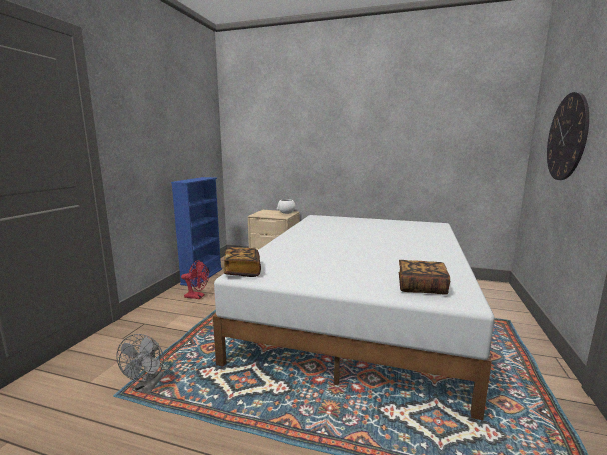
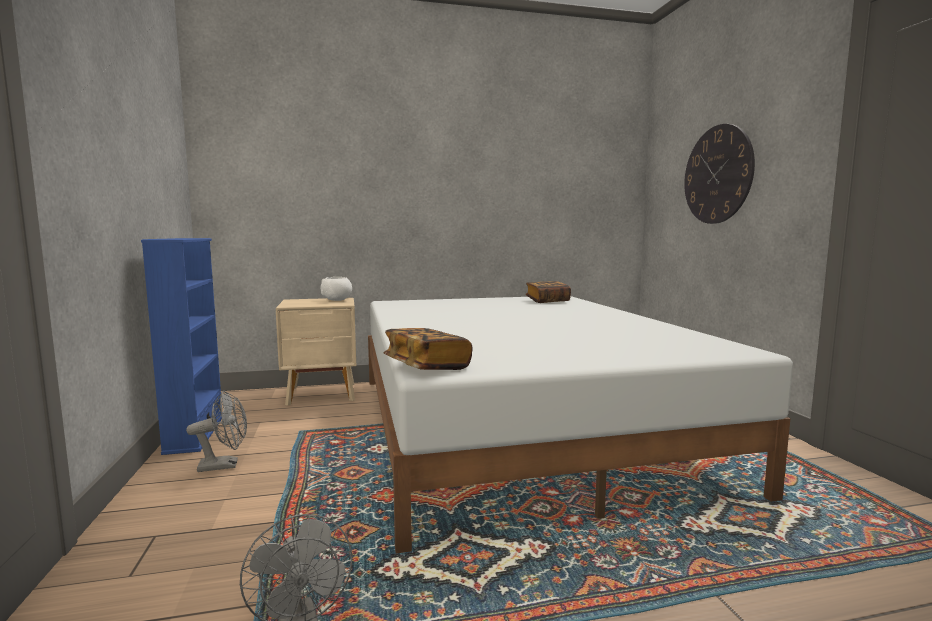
camera: 30 degrees left, 5 degrees down
(197, 296) = (225, 465): red fan -> grey fan
(421, 287) = (683, 347): book -> book (547, 301)

